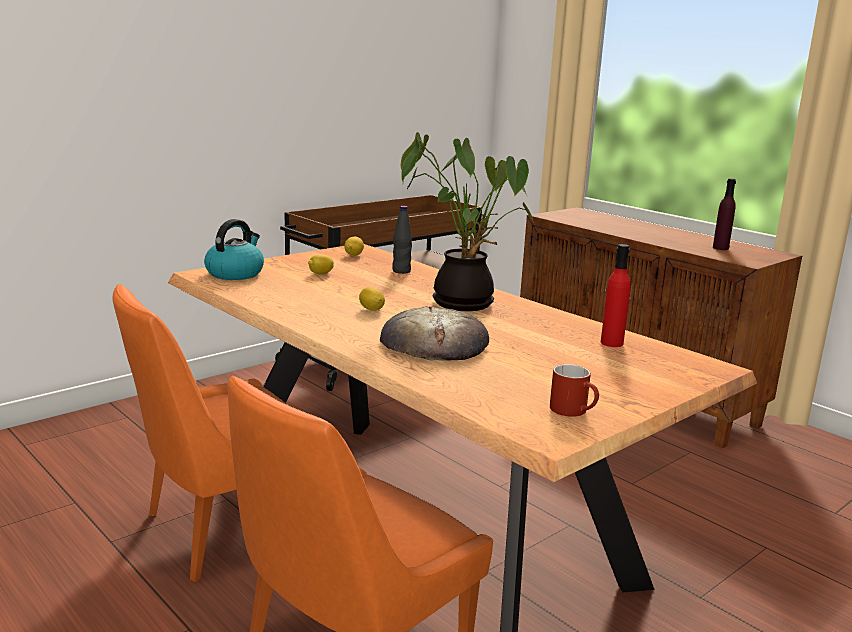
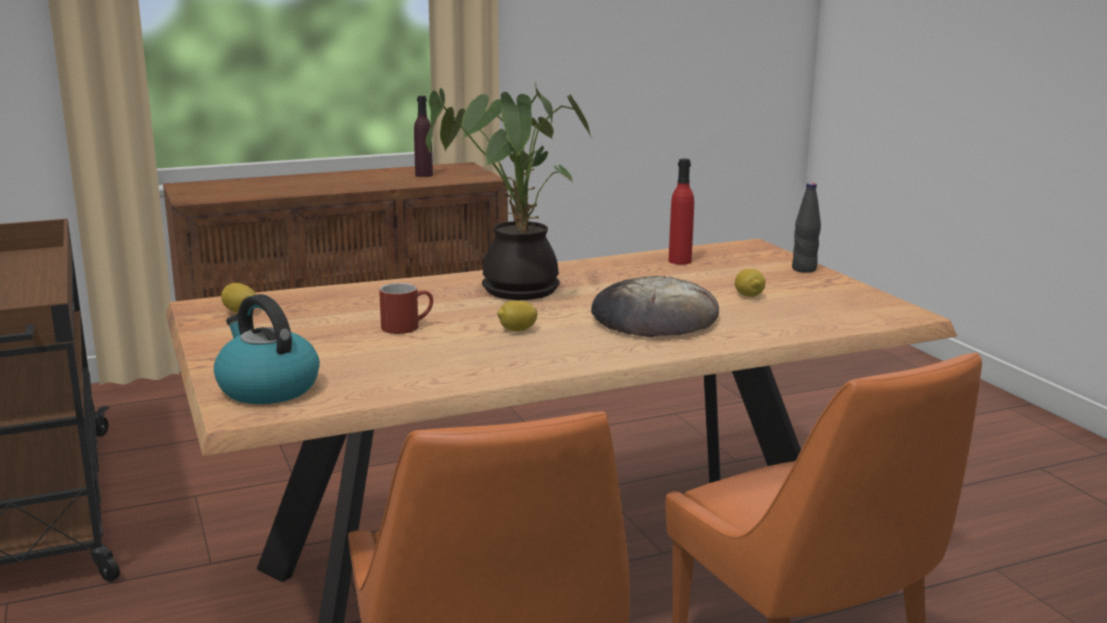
camera: 70 degrees left, 0 degrees up
(320, 274) = (326, 339): lemon -> lemon (749, 296)
(401, 271) = (356, 298): black bottle -> black bottle (804, 269)
(574, 411) = (848, 298): red mug -> red mug (407, 326)

